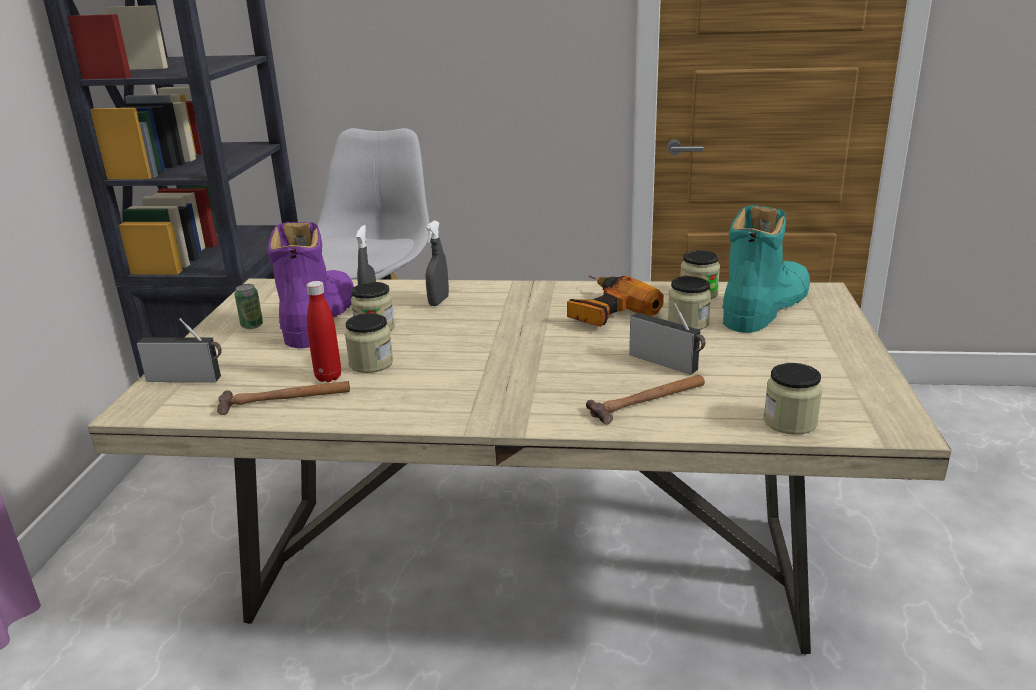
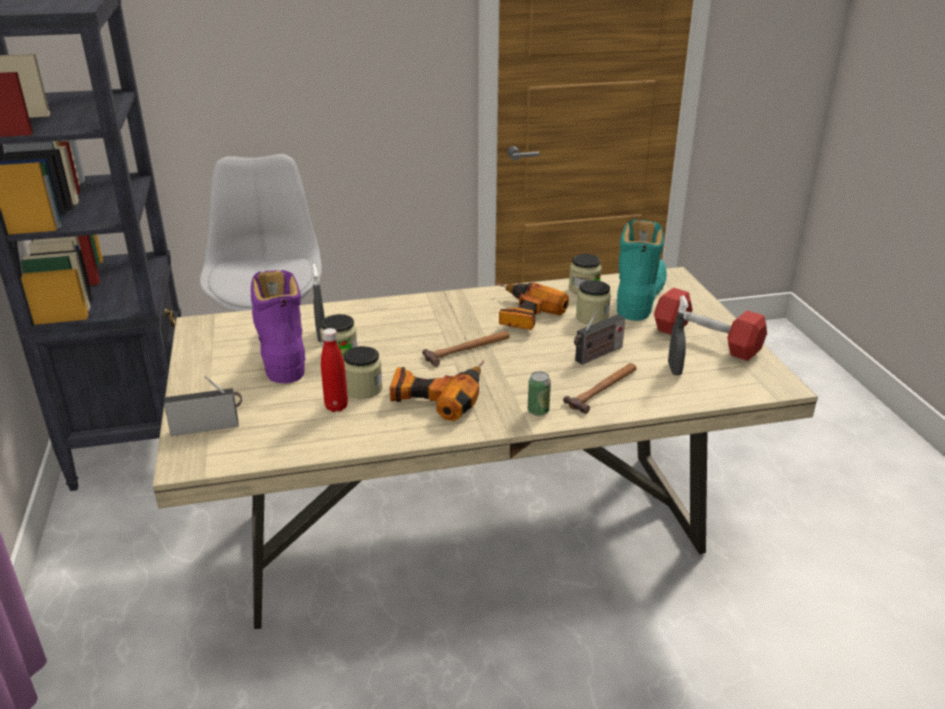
camera: 20 degrees left, 5 degrees up
(252, 325) = (223, 366): can -> can (538, 411)
(285, 399) = (315, 432): hammer -> hammer (468, 349)
(438, 301) = (377, 321): grey spray bottle -> grey spray bottle (674, 369)
(444, 380) = (437, 395): none -> power drill
(666, 363) = (597, 355): radio -> radio turned 120 degrees clockwise
(790, 422) = (709, 391): jar -> none
(823, 364) = (706, 340): none -> red dumbbell

